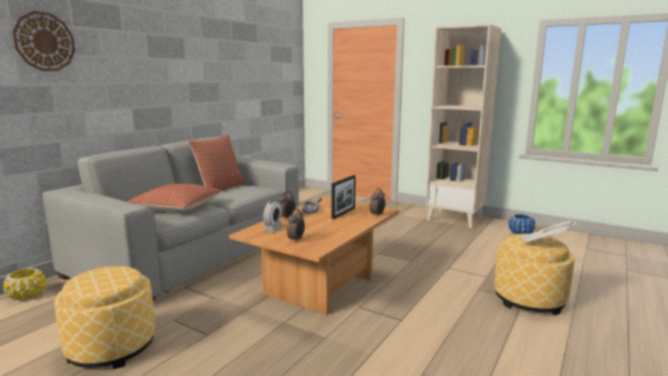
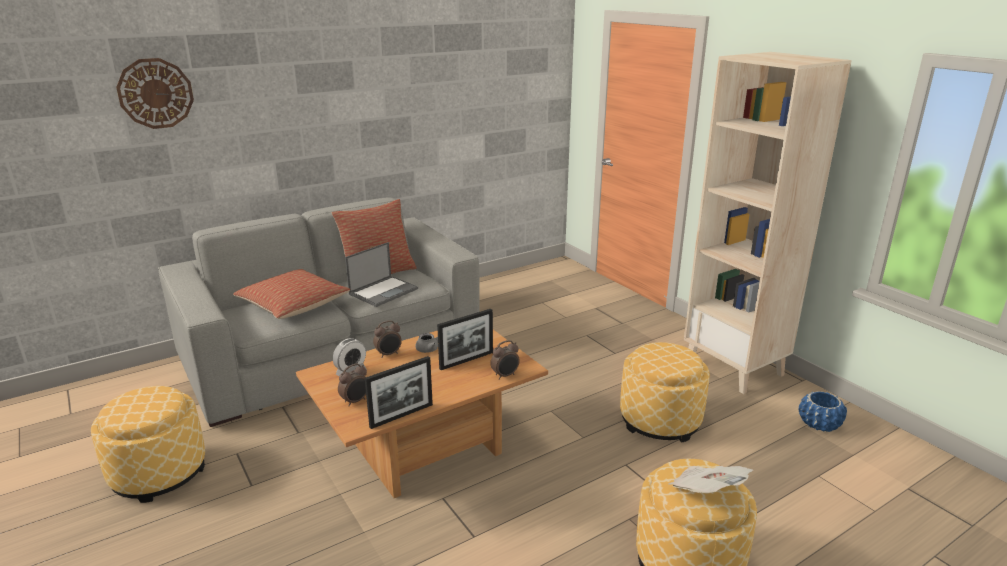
camera: 25 degrees right, 10 degrees up
(27, 295) = (140, 377): yellow planter -> none
(239, 194) = (384, 291): none -> laptop
(338, 240) = (401, 415): none -> picture frame
(443, 246) = (660, 420): none -> ottoman

